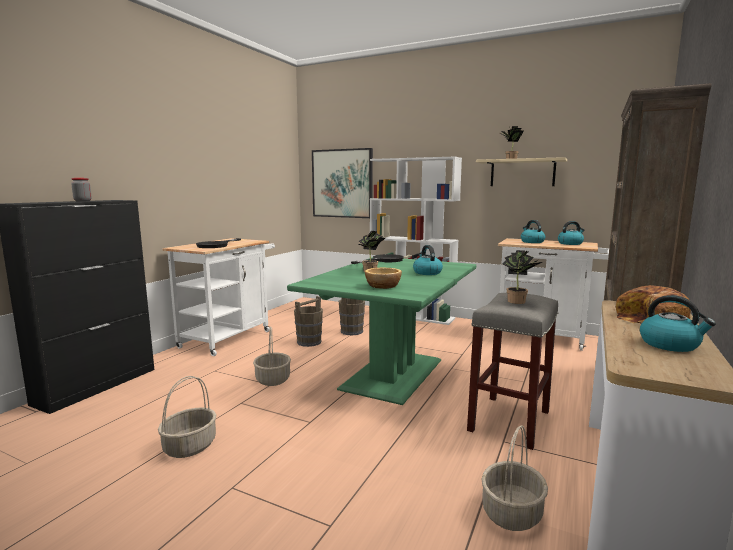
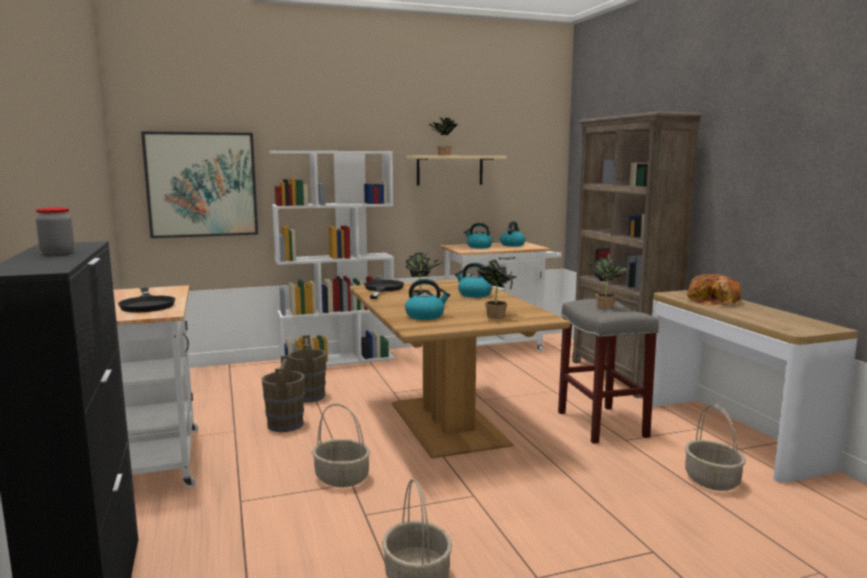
camera: 45 degrees left, 0 degrees up
(383, 286) = (494, 315): bowl -> potted plant
(391, 374) = (446, 424): green dining table -> brown dining table
(670, 344) = (766, 314): kettle -> kettle (425, 316)

